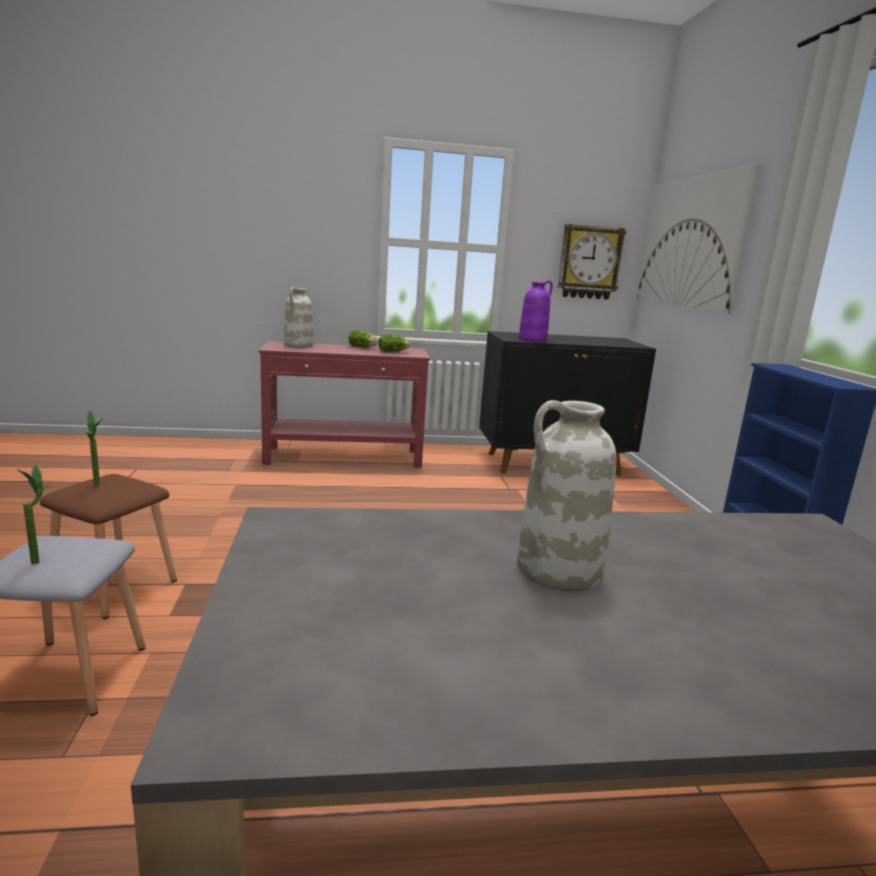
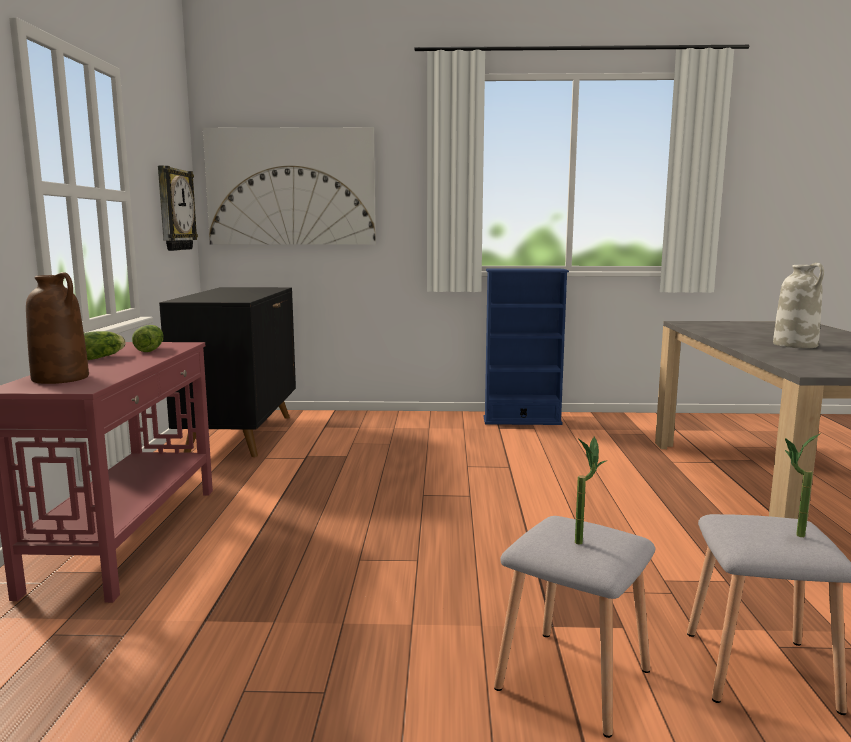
camera: 80 degrees left, 5 degrees down
(115, 586) = (570, 679): brown stool -> grey stool
(298, 345) = (61, 378): white vase -> brown vase
(532, 339) = (240, 298): purple vase -> none

